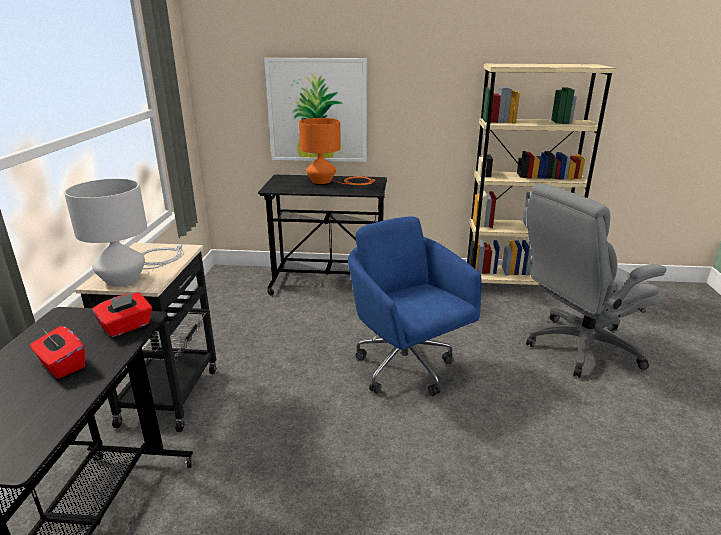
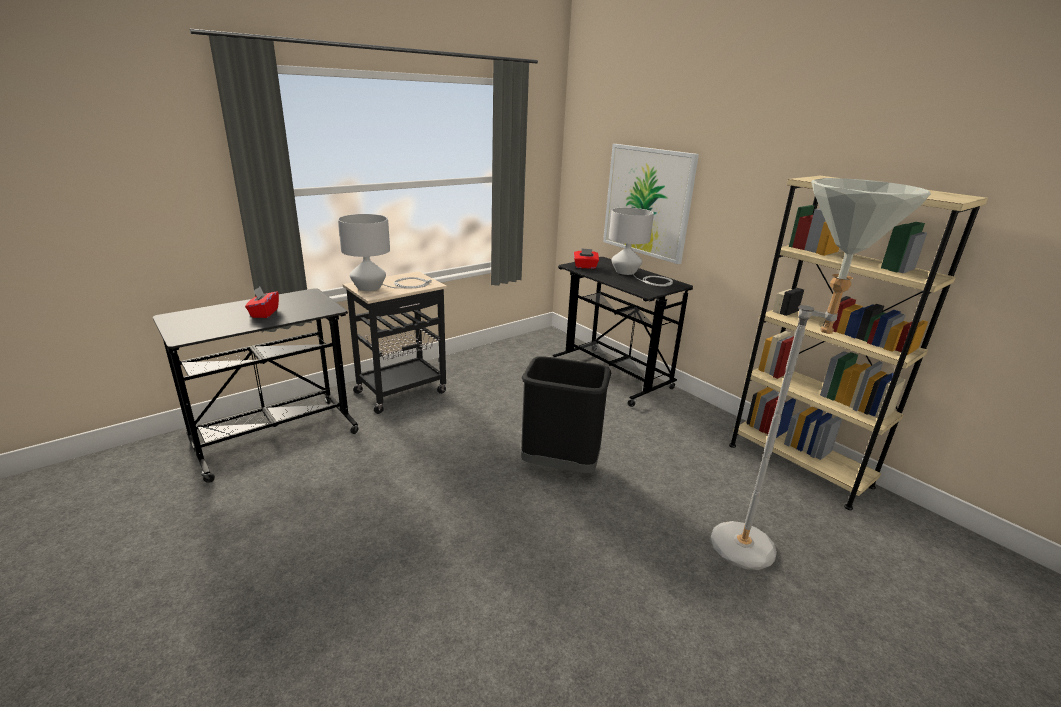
camera: 45 degrees right, 0 degrees up
(127, 327) = (317, 309): red tissue box -> red tissue box (585, 267)
(336, 181) = (637, 275): orange table lamp -> white table lamp
(407, 371) = (560, 466): blue office chair -> black trash can
(575, 348) = (757, 550): grey office chair -> grey floor lamp

